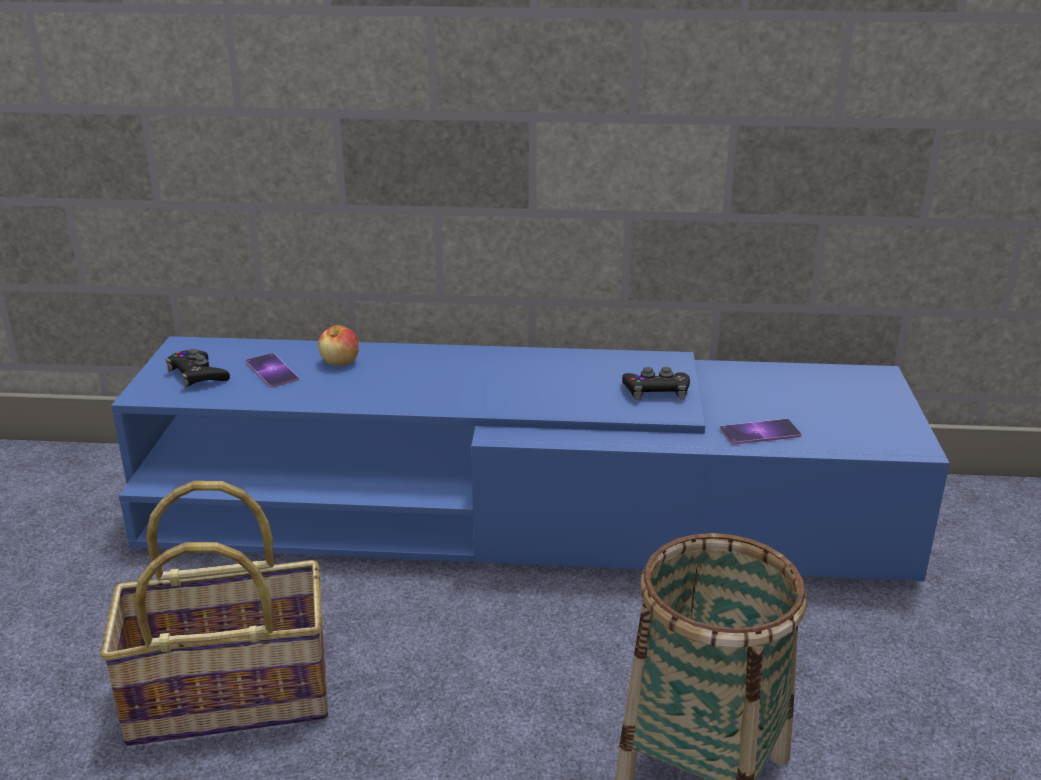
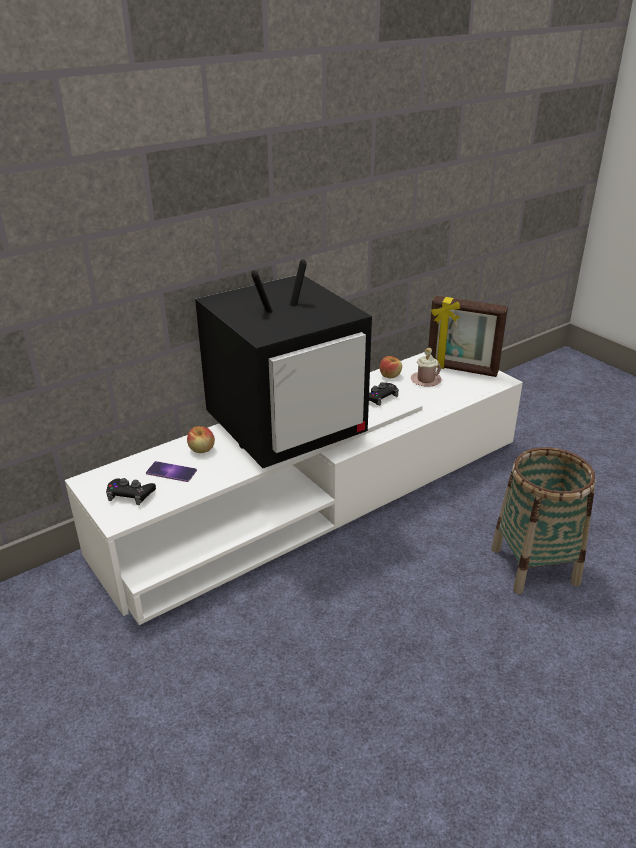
camera: 40 degrees left, 5 degrees up
(231, 694) = (308, 660): basket -> none
(472, 379) = (287, 428): none -> television
(520, 514) = (318, 495): blue tv stand -> white tv stand
(729, 374) = (390, 375): none -> apple
(760, 432) = (442, 399): phone -> none
(775, 399) = (425, 380): none -> pink mug
(862, 407) = (461, 369): none -> picture frame

